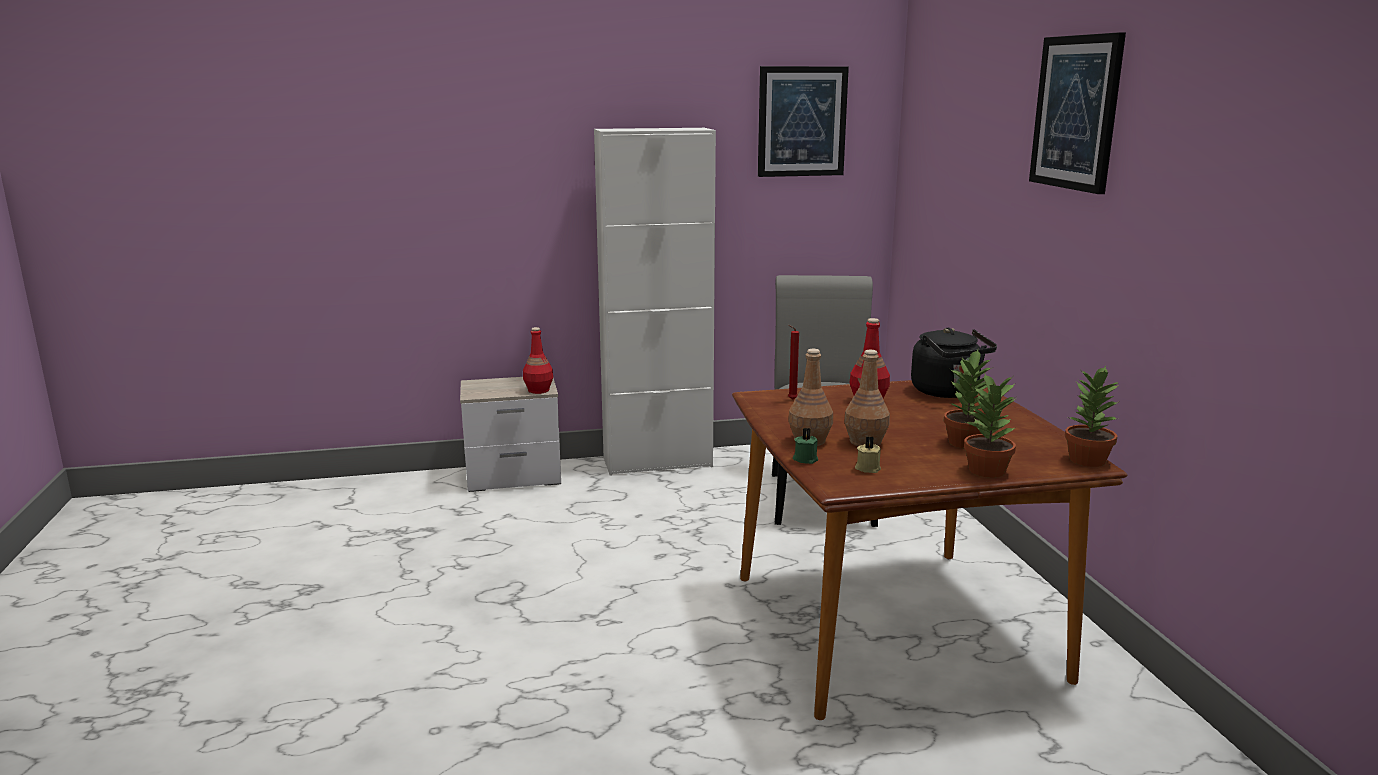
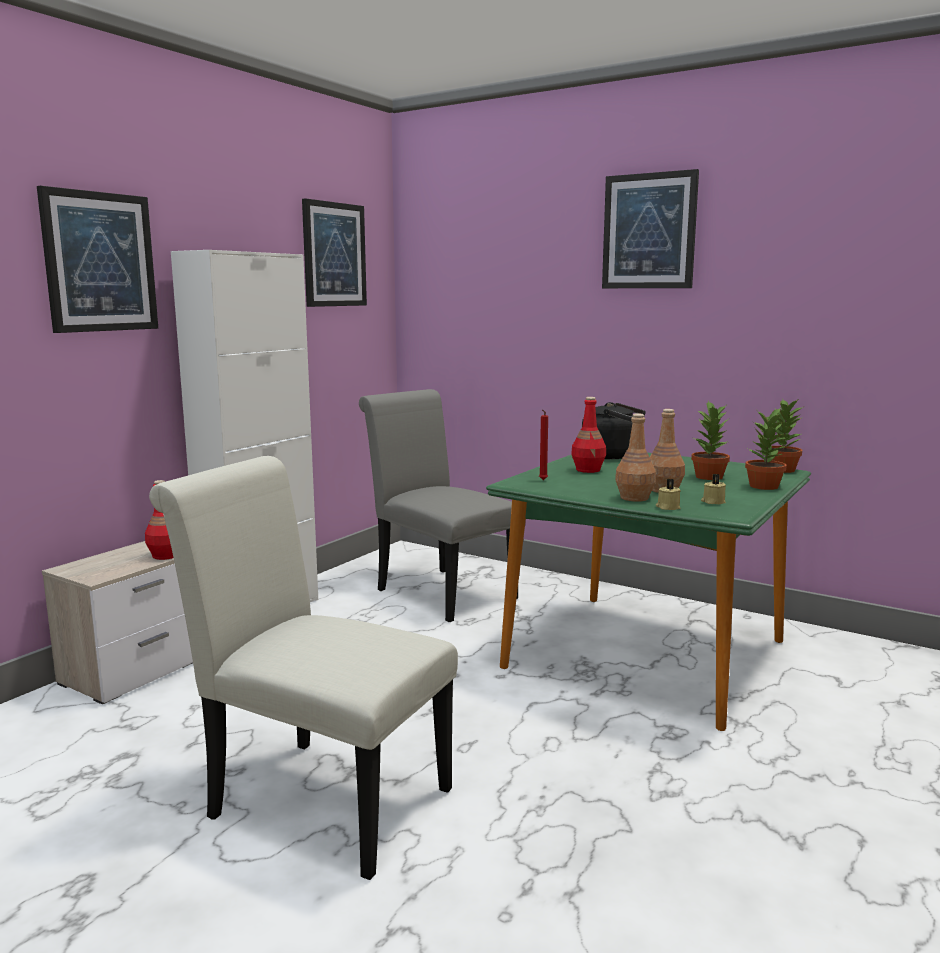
camera: 45 degrees left, 5 degrees down
(469, 606) = (317, 798): none -> white chair
(527, 141) = (100, 262): none -> picture
(805, 459) = (667, 507): green candle -> beige candle
(892, 625) = (644, 654): brown dining table -> green dining table

